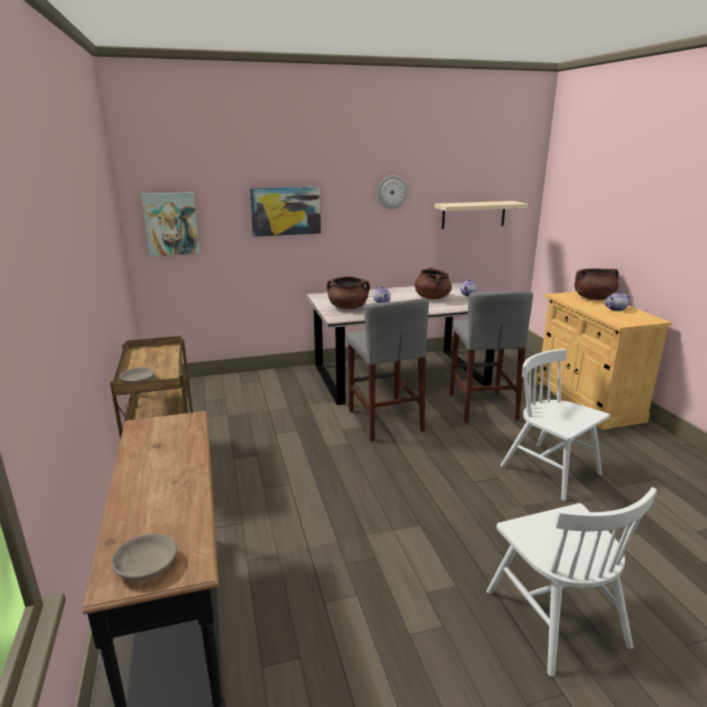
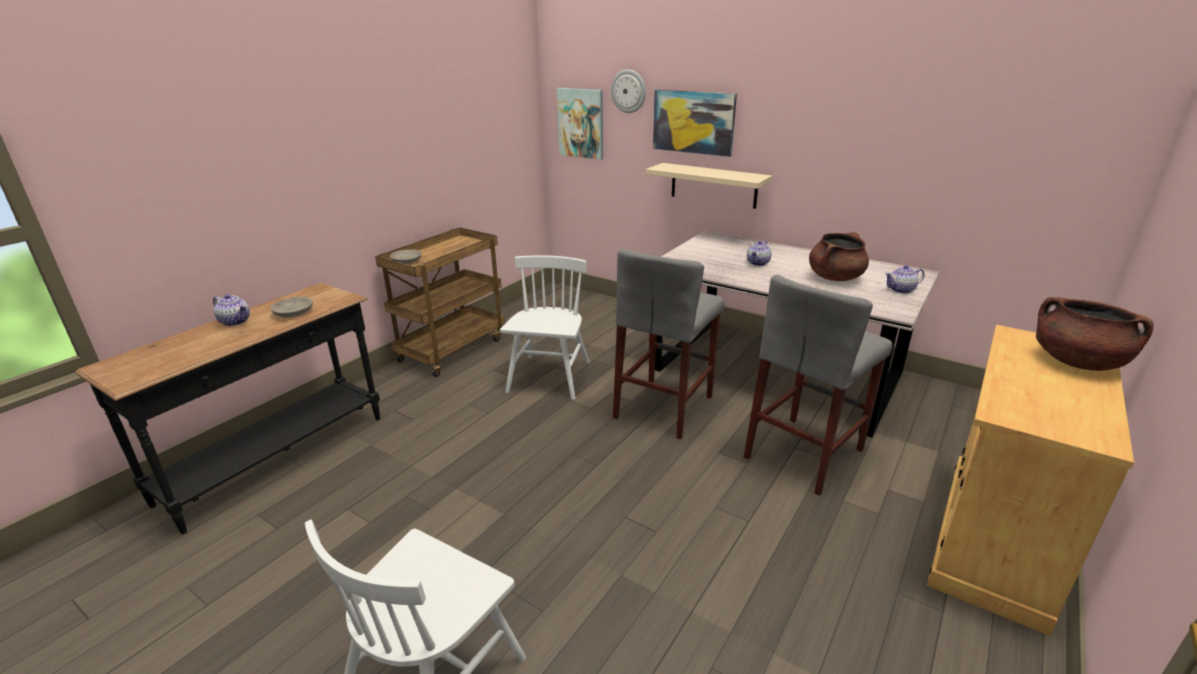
camera: 50 degrees right, 5 degrees up
(145, 565) = (127, 367): grey bowl -> grey bowl (293, 312)
(348, 307) = (705, 257): brown cooking pot -> none
(392, 192) = (841, 110): wall clock -> wall clock (628, 91)
(473, 214) = (989, 163): beige shelf -> beige shelf (713, 185)
(550, 471) = (732, 571): white chair -> white chair (549, 377)
(616, 309) = (1069, 393): teapot -> teapot (235, 321)

